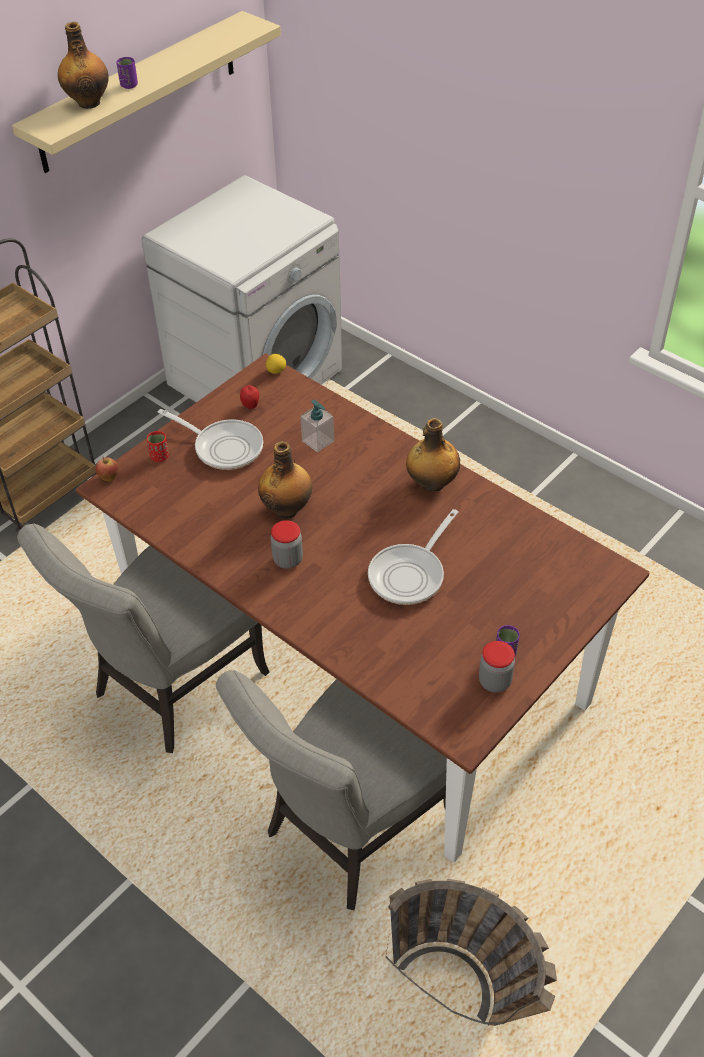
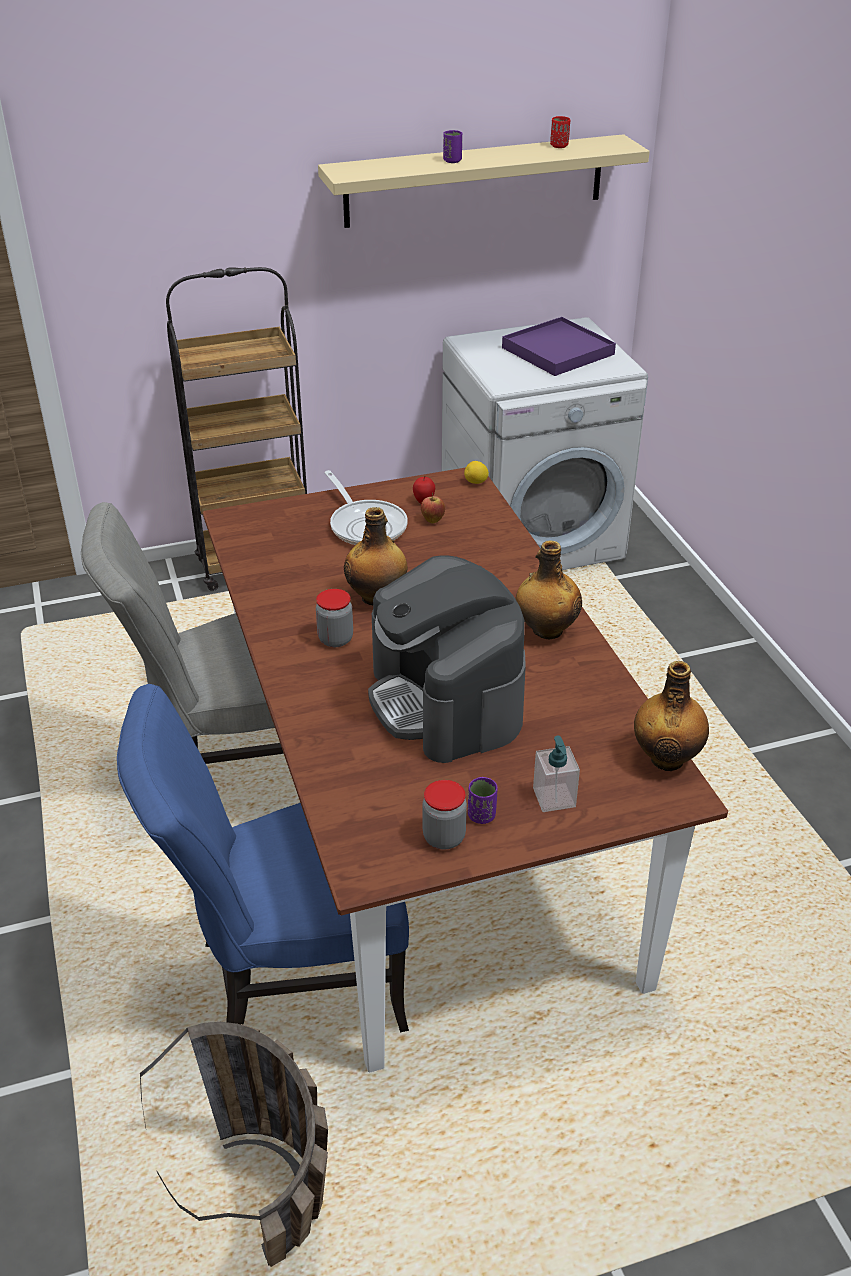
camera: 30 degrees right, 10 degrees down
(88, 102) = (402, 164): bottle -> bottle (666, 758)
(109, 478) = (238, 513): apple -> apple (432, 520)
(159, 457) = (299, 512): red cup -> red cup (559, 146)
(248, 219) = (558, 351): none -> purple tray
(318, 441) = (462, 552): soap dispenser -> soap dispenser (554, 798)
(350, 831) = (288, 984): grey chair -> blue chair
(410, 574) = (446, 701): frying pan -> coffee machine

